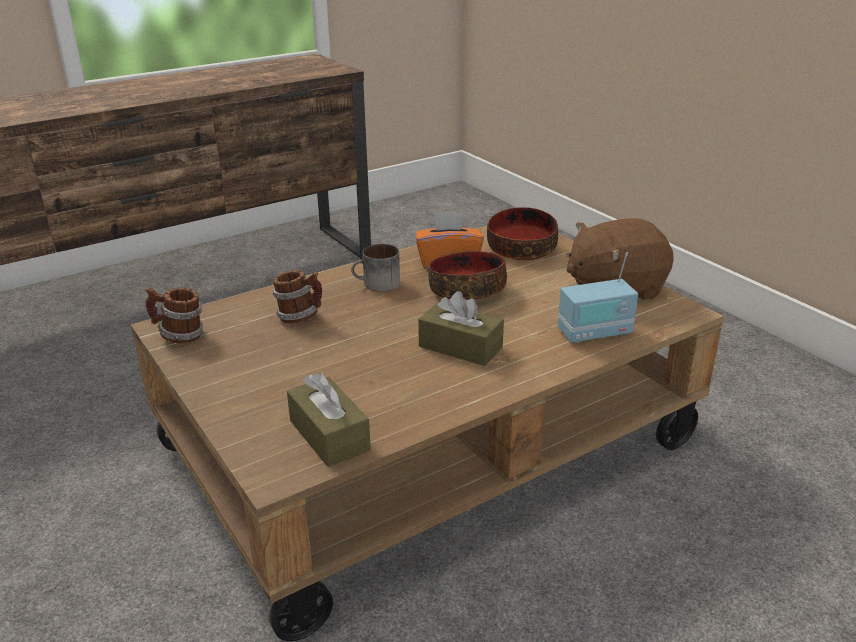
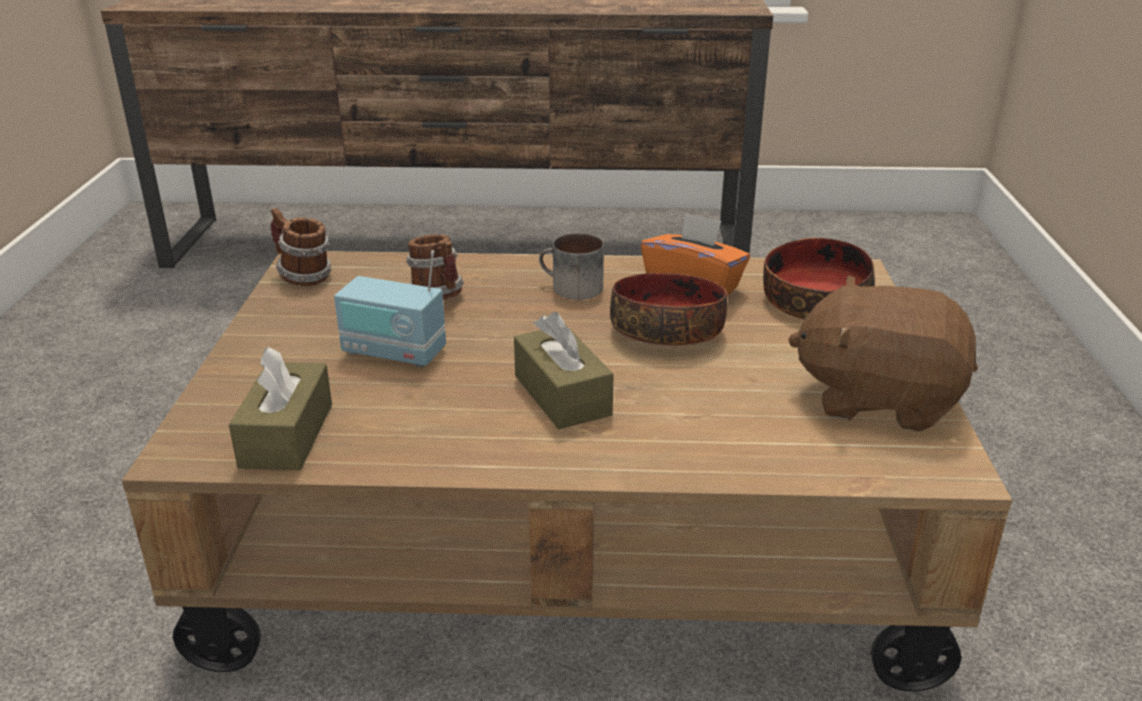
camera: 35 degrees right, 0 degrees up
(595, 333) = (762, 446): radio -> radio (393, 353)

